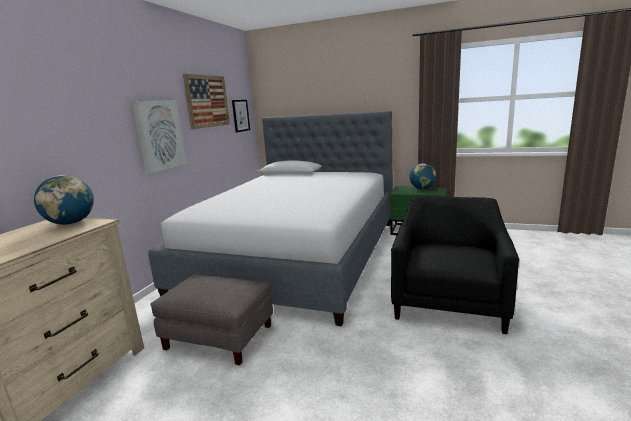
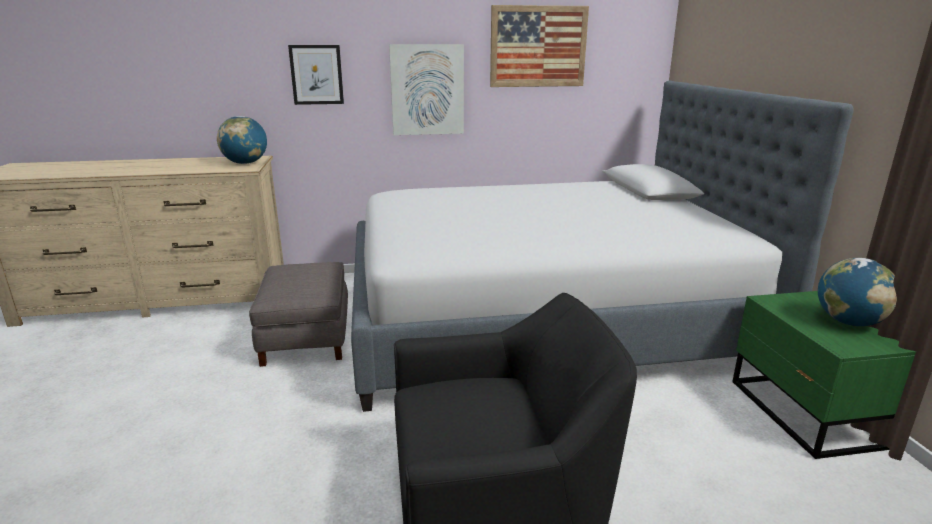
camera: 60 degrees right, 5 degrees up
(240, 115) = (622, 73): picture -> picture (316, 74)

